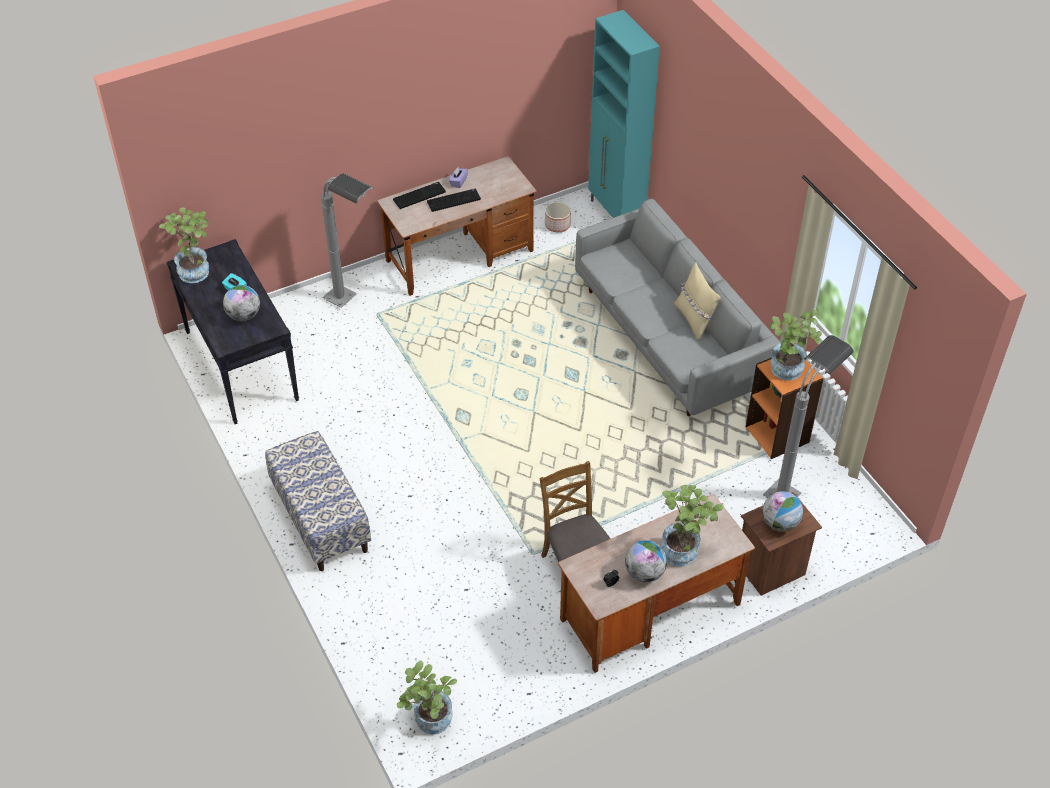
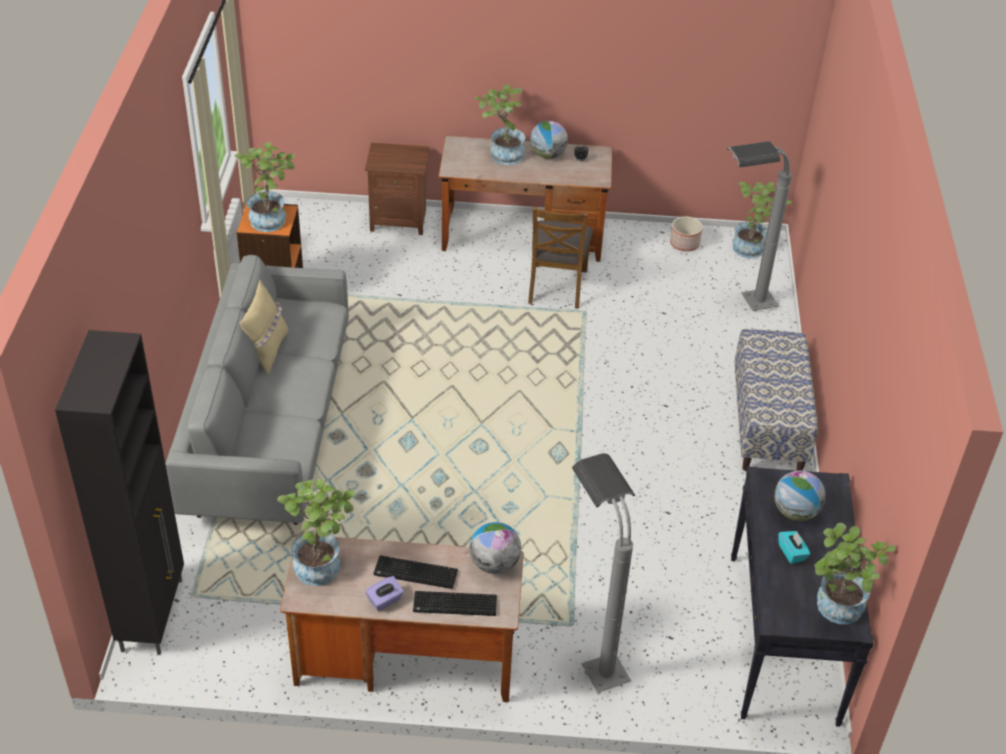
camera: 150 degrees left, 5 degrees down
(508, 183) = (322, 563): none -> potted plant
(557, 225) = (240, 639): planter -> planter (684, 244)
(616, 214) = (153, 614): turquoise cabinet -> black cabinet
(780, 523) = (400, 156): globe -> globe (494, 564)
(792, 483) = (309, 262): grey floor lamp -> grey floor lamp (740, 305)

